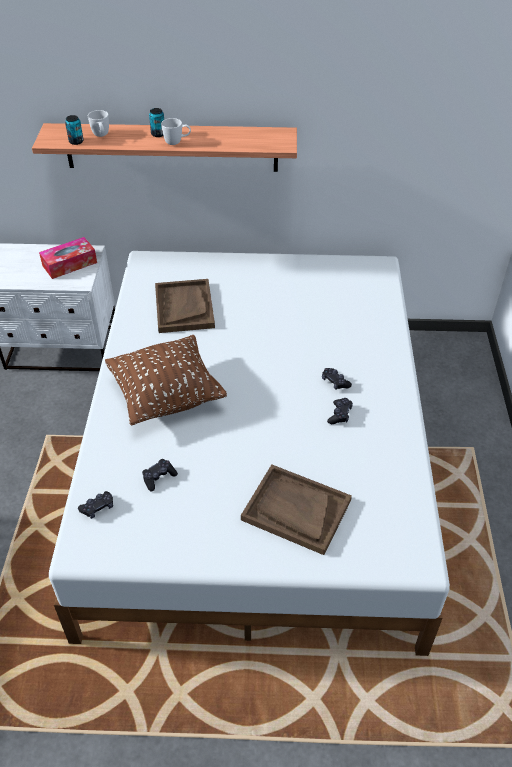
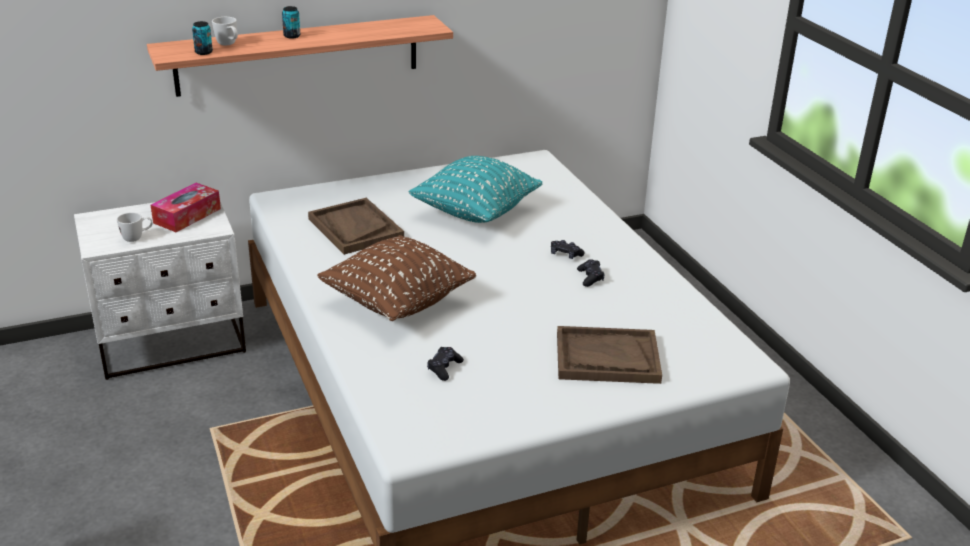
camera: 25 degrees left, 15 degrees down
(98, 508) = (397, 408): black game controller -> none
(177, 142) = (320, 39): white mug -> white mug (137, 238)
(289, 314) = (475, 212): none -> turquoise pillow

